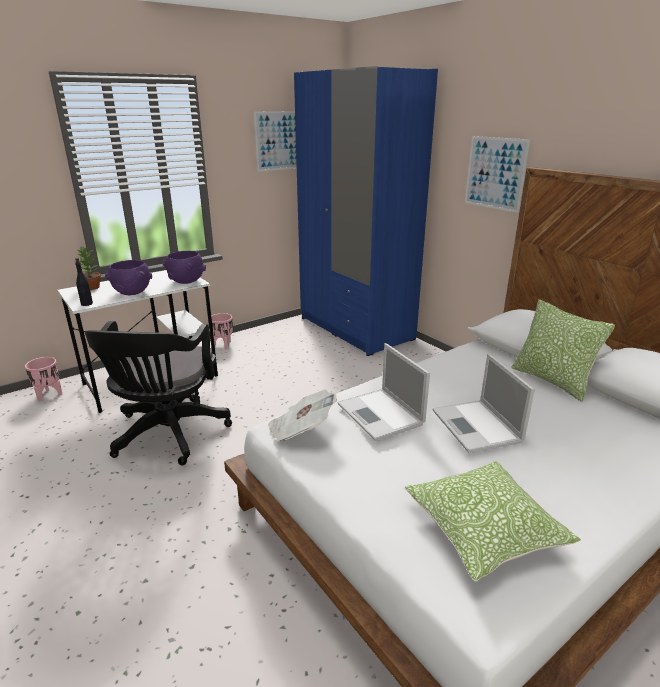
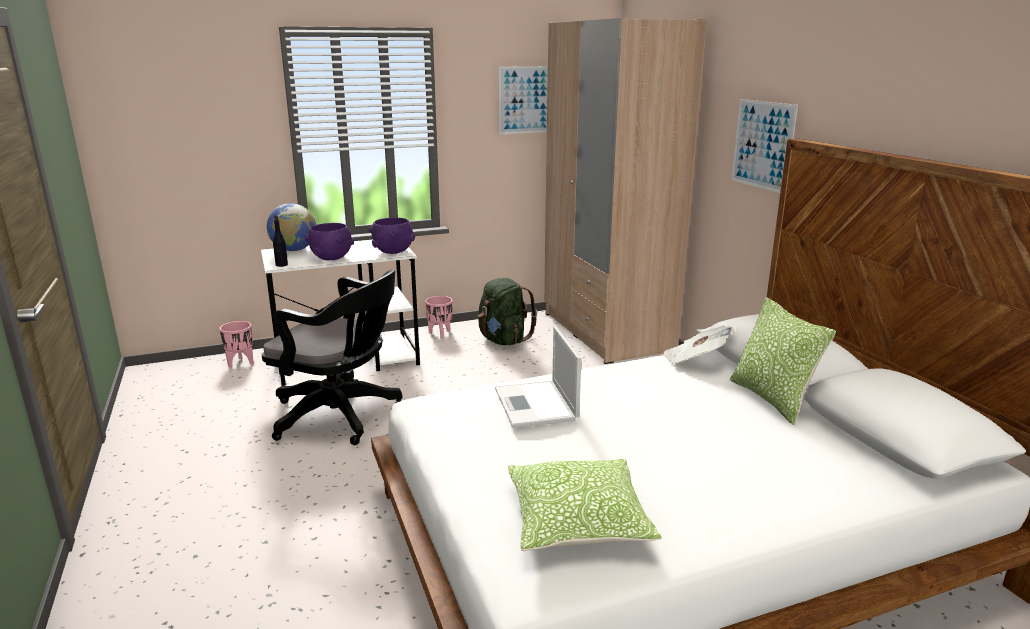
camera: 15 degrees right, 5 degrees down
(91, 287) = (294, 250): potted plant -> globe
(168, 435) = (341, 416): black office chair -> black office chair turned 90 degrees counterclockwise
(278, 345) = (503, 340): none -> green backpack
(300, 430) = (443, 409): newspaper -> newspaper (695, 360)
(356, 328) = (606, 332): blue wardrobe -> beige wardrobe
(477, 427) = (639, 431): laptop -> none

